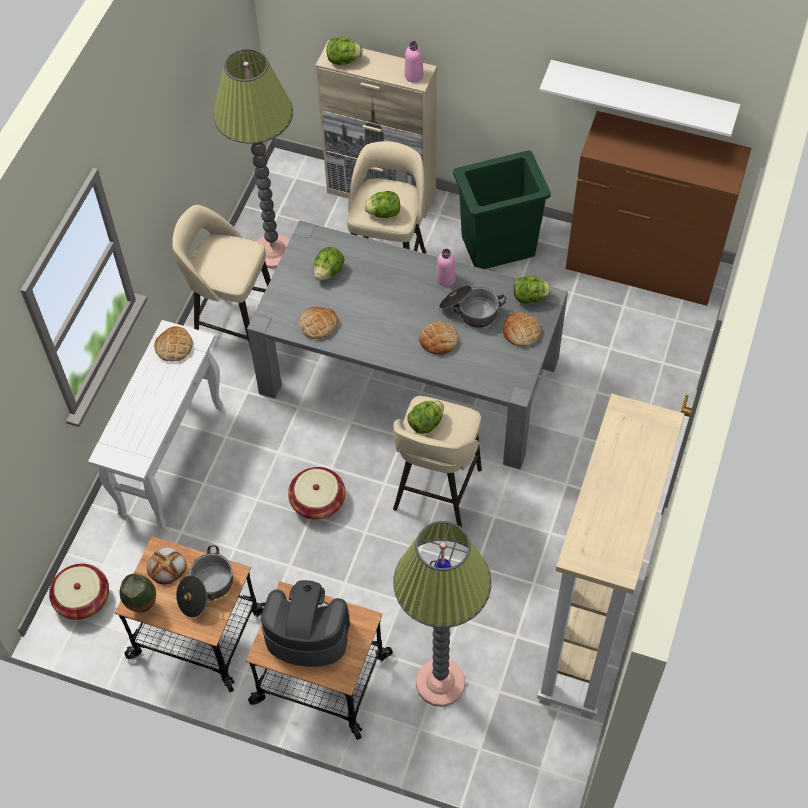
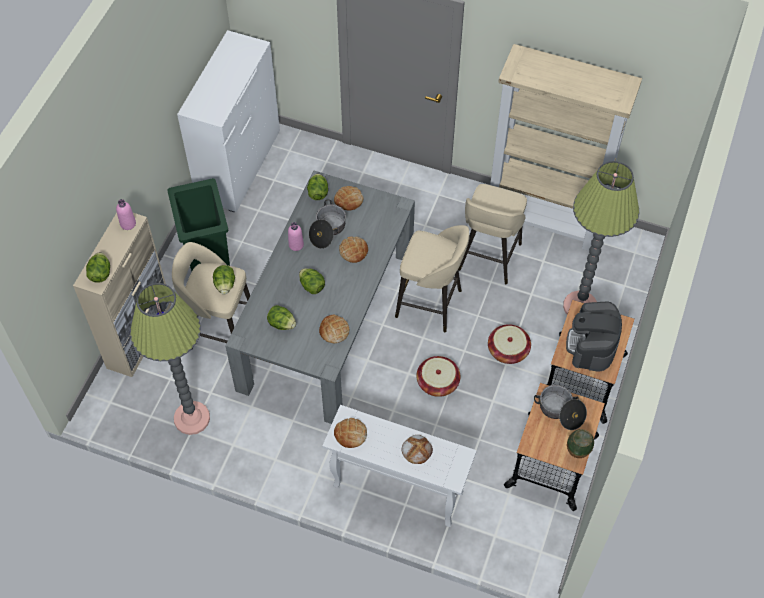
camera: 90 degrees left, 0 degrees up
(82, 599) = (525, 549): basket -> basket (508, 350)
(167, 567) = (543, 439): bread -> bread (417, 450)
(234, 326) = (267, 447): beige stool -> beige stool (488, 258)
(426, 423) = (427, 261): lettuce -> lettuce (312, 286)
(642, 95) = (185, 72): white shelf -> none
(642, 266) = (238, 165): brown dresser -> white dresser

